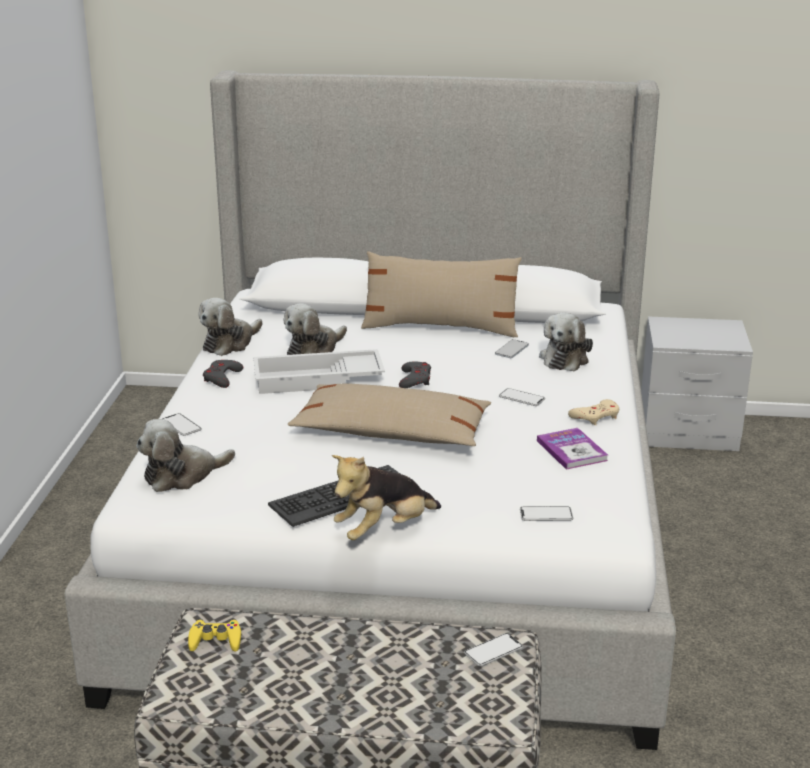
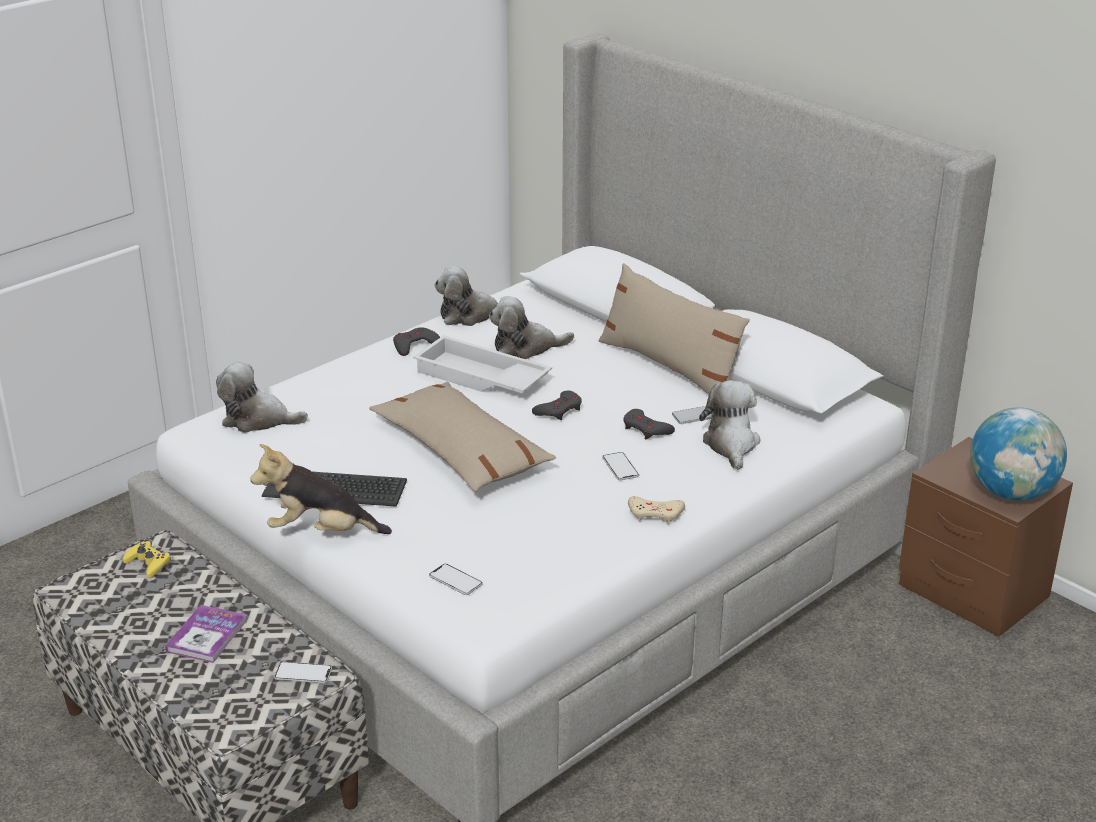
camera: 40 degrees right, 5 degrees up
(181, 425) = (321, 377): phone -> none
(494, 369) = (646, 429): none -> grey game controller
(565, 358) = (731, 444): plush toy -> plush toy turned 120 degrees clockwise
(572, 450) = (577, 535): book -> book (207, 636)
(687, 432) = (973, 591): grey nightstand -> brown nightstand
(722, 337) = (1011, 493): none -> globe

